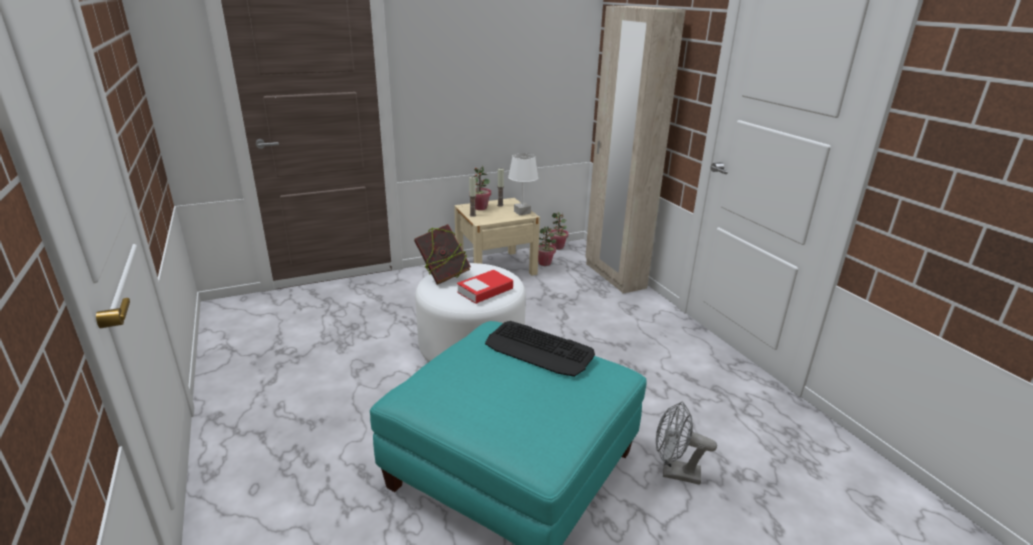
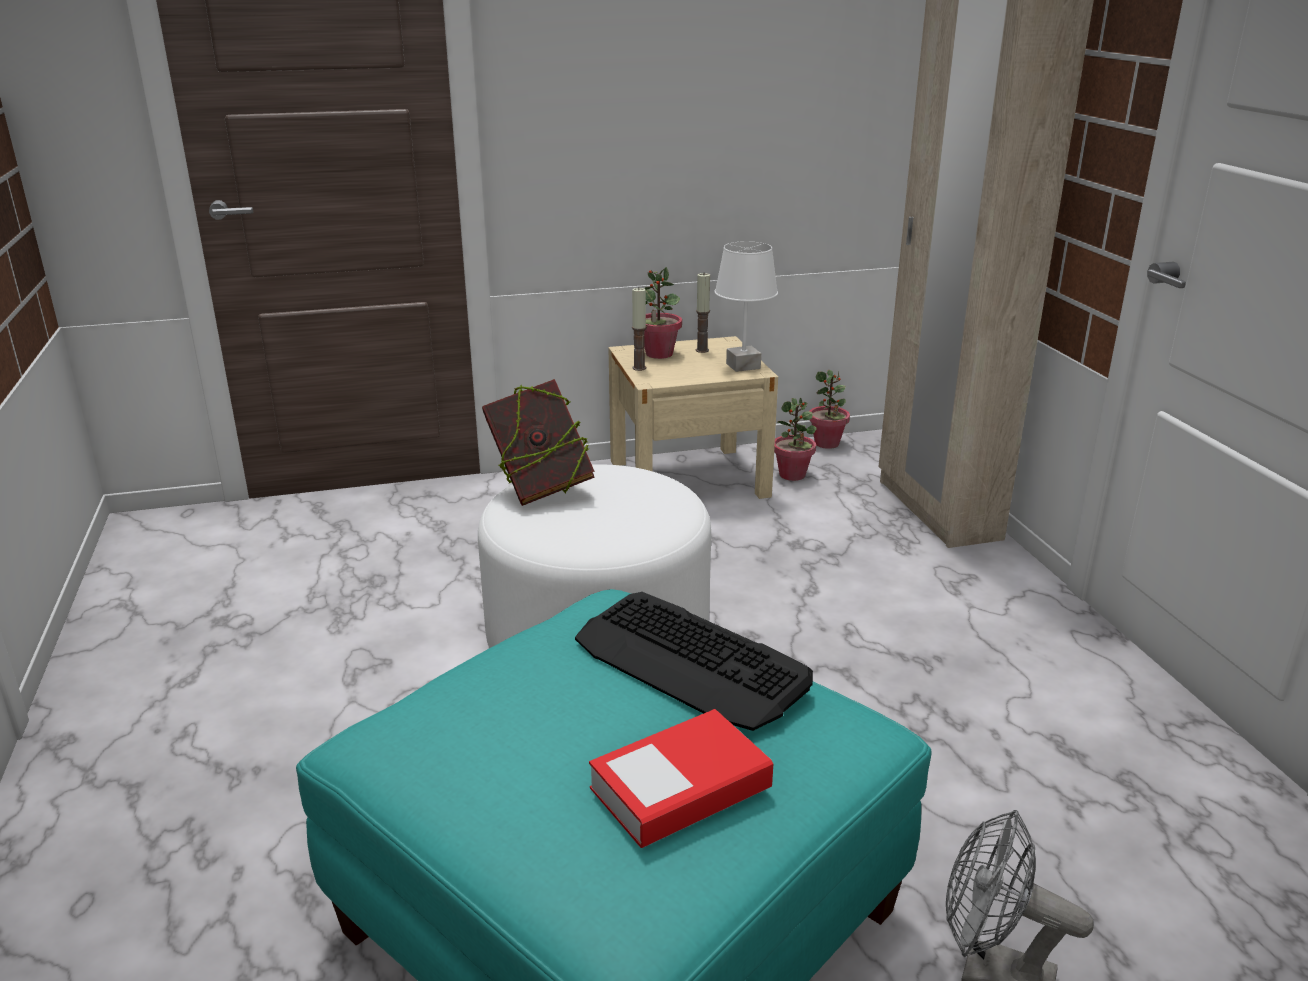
camera: 10 degrees right, 0 degrees up
(485, 291) = (618, 524): book -> book (680, 788)

